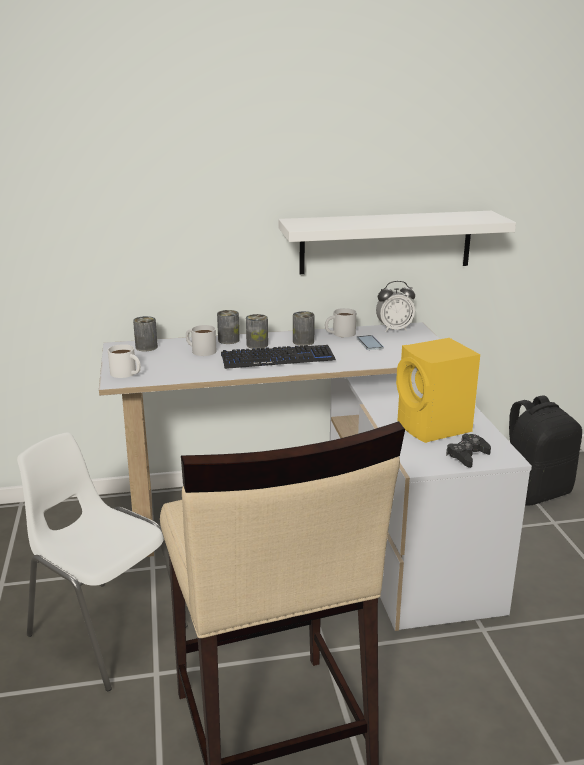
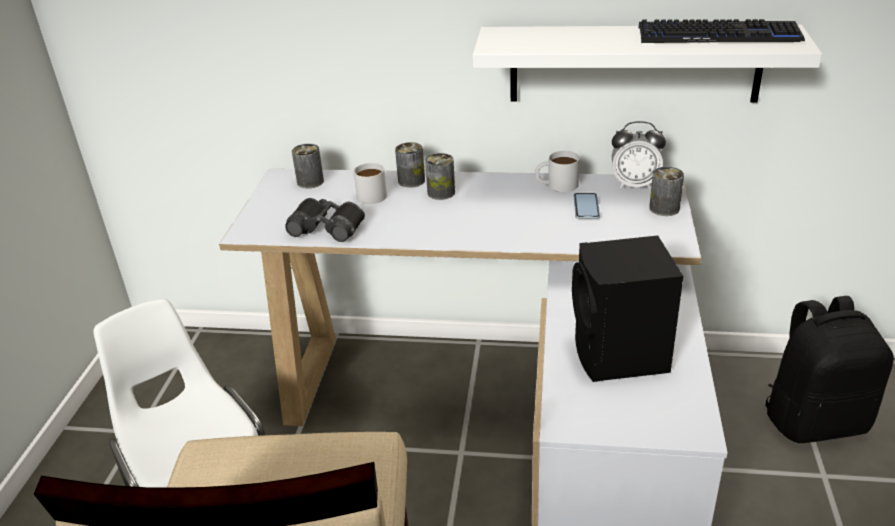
camera: 20 degrees right, 10 degrees up
(127, 374) = (263, 222): white mug -> none
(183, 371) = (327, 227): none -> black binoculars
(277, 358) = (452, 219): keyboard -> keyboard (718, 35)
(303, 341) = (501, 194): can -> can (664, 208)
(434, 428) = (620, 357): yellow speaker -> black speaker
(467, 455) = (641, 416): black game controller -> none

